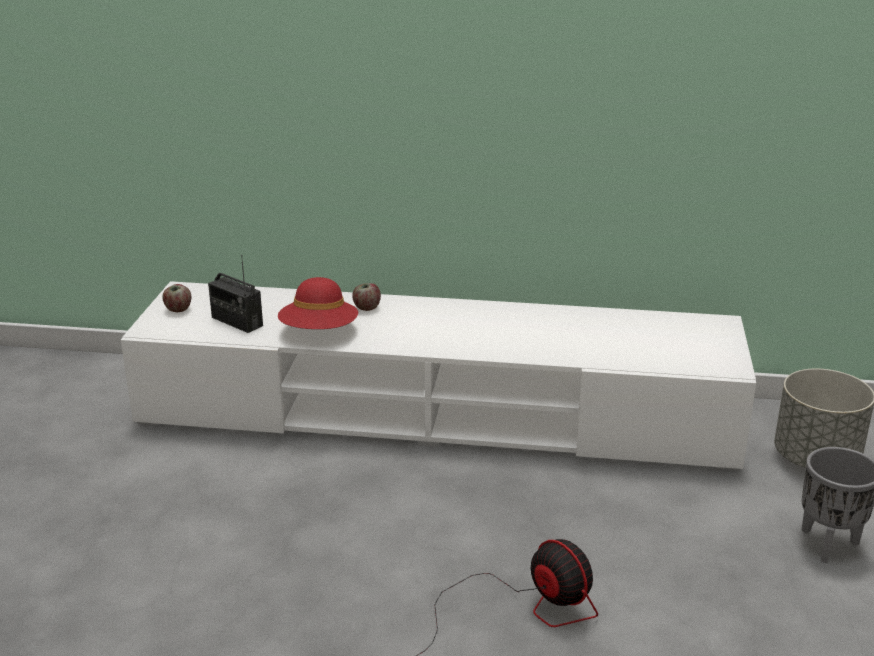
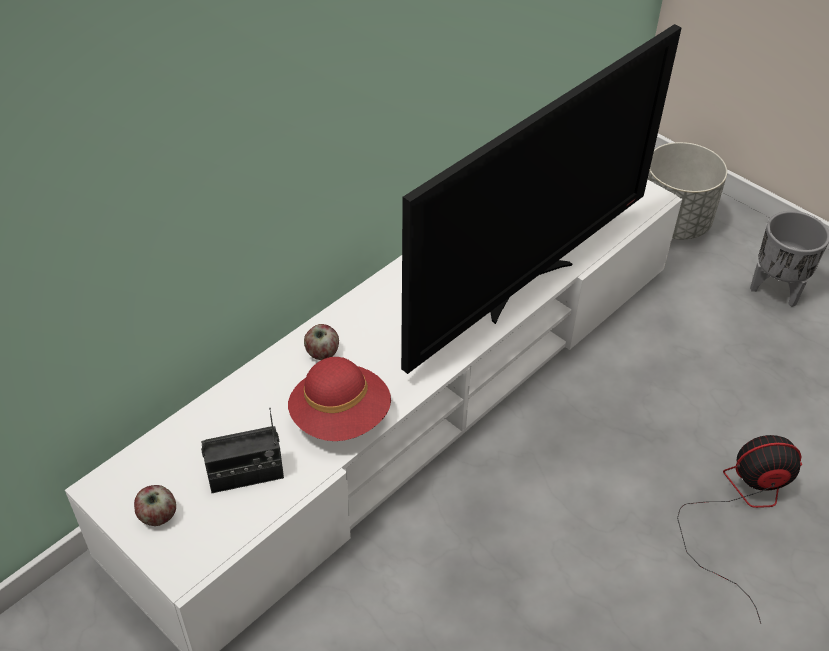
camera: 55 degrees left, 20 degrees up
(537, 351) = (524, 286): none -> television

